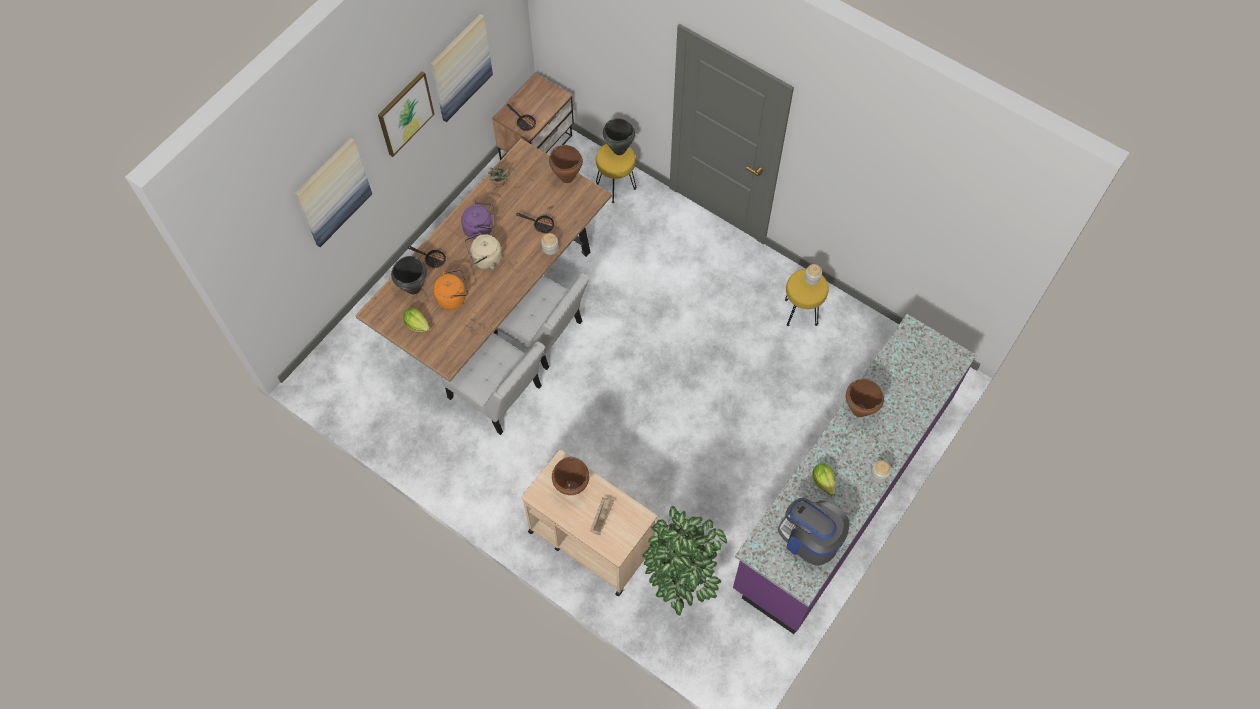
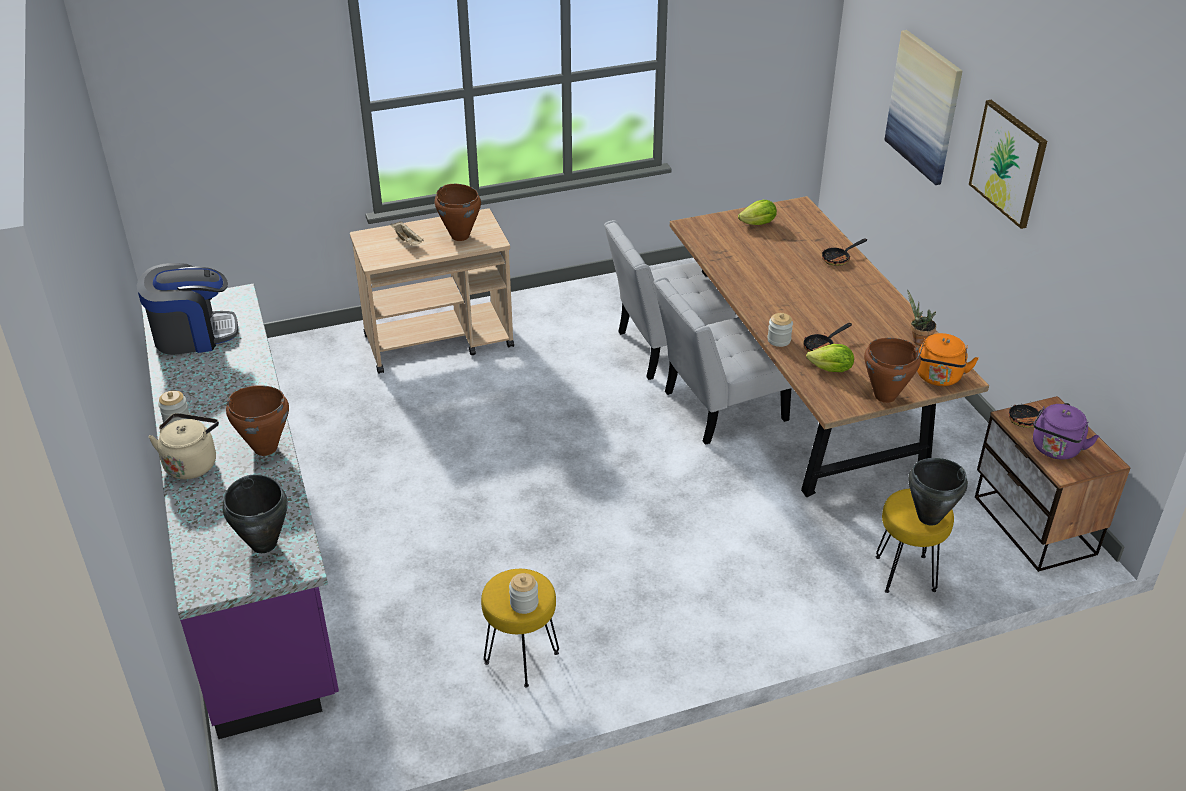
camera: 125 degrees right, 25 degrees down
(413, 288) = (809, 235): black cooking pot -> black cooking pot (264, 544)
(453, 297) = (772, 255): orange kettle -> orange kettle (939, 378)
(460, 67) = (1078, 240): picture -> none
(480, 228) = (856, 303): purple kettle -> purple kettle (1055, 450)
(485, 260) = (805, 290): beige kettle -> beige kettle (192, 463)
(679, 591) = (318, 372): potted plant -> none
(823, 481) = (232, 375): lettuce -> lettuce (831, 370)

